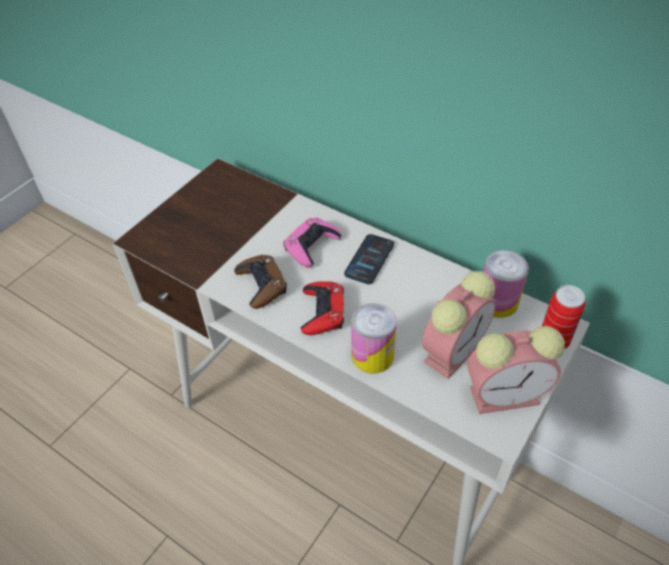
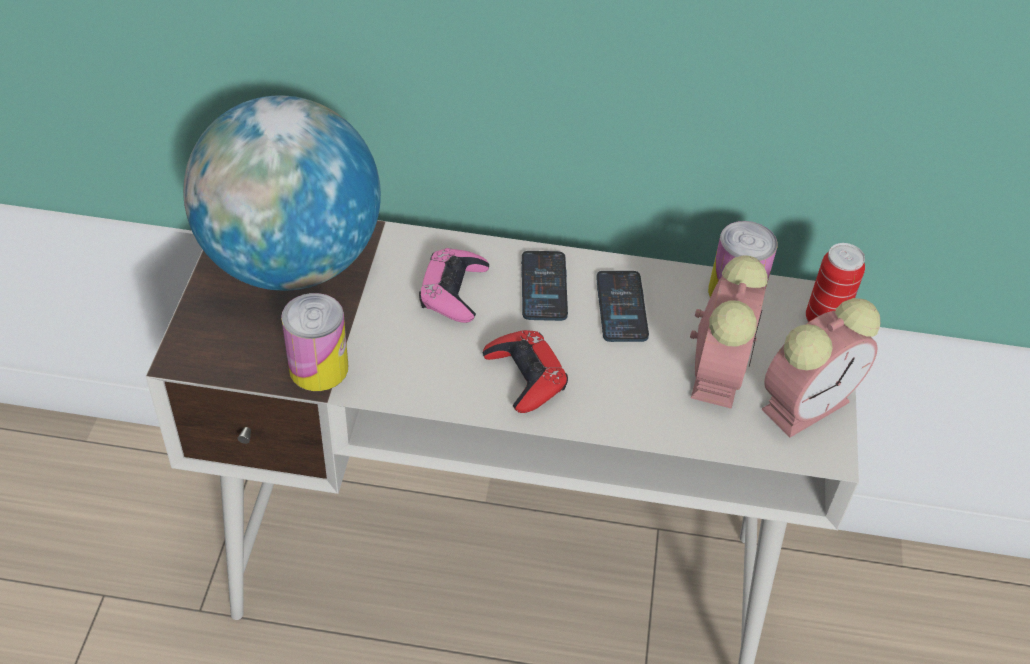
camera: 30 degrees left, 0 degrees up
(230, 202) = (292, 261): none -> globe
(261, 285) = (418, 366): brown game controller -> none
(372, 355) = (624, 411): can -> can (318, 368)
(412, 287) = (621, 307): none -> phone

